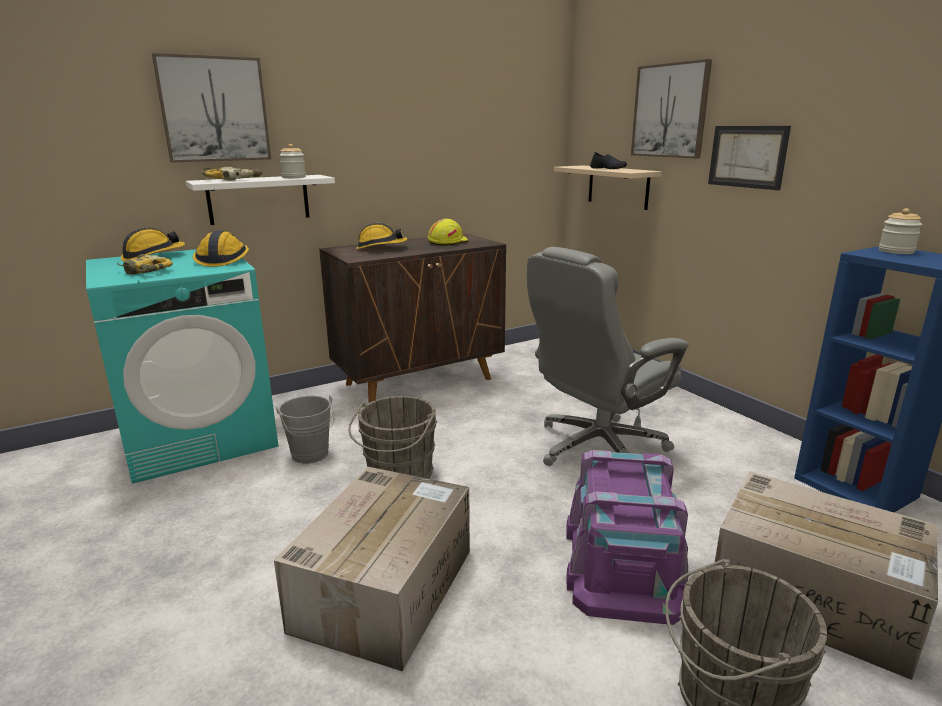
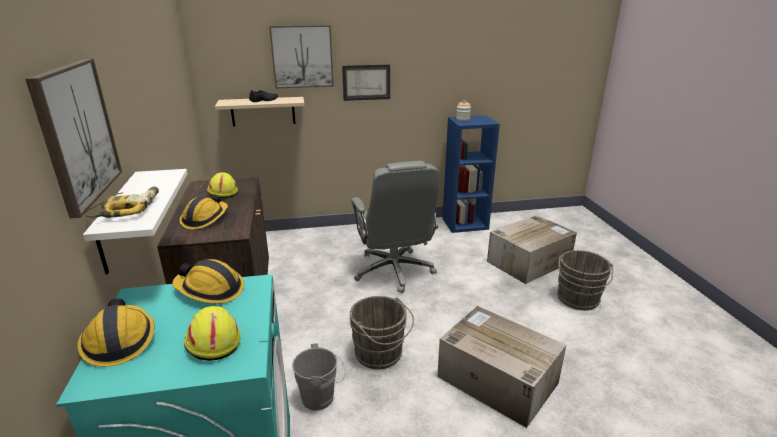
camera: 70 degrees left, 5 degrees up
(143, 271) = (212, 341): power drill -> yellow hard hat
(294, 177) = (159, 182): jar -> none
(623, 562) = (497, 296): purple storage box -> none

